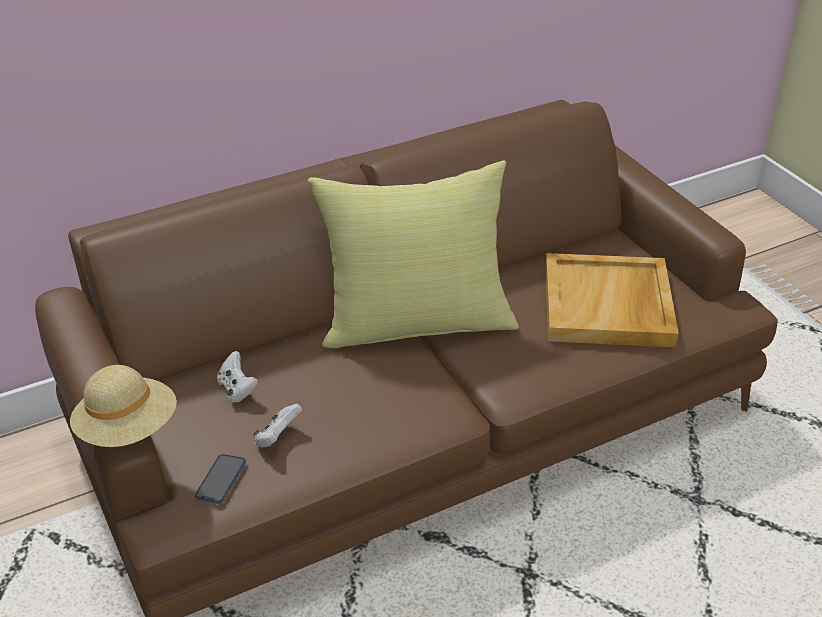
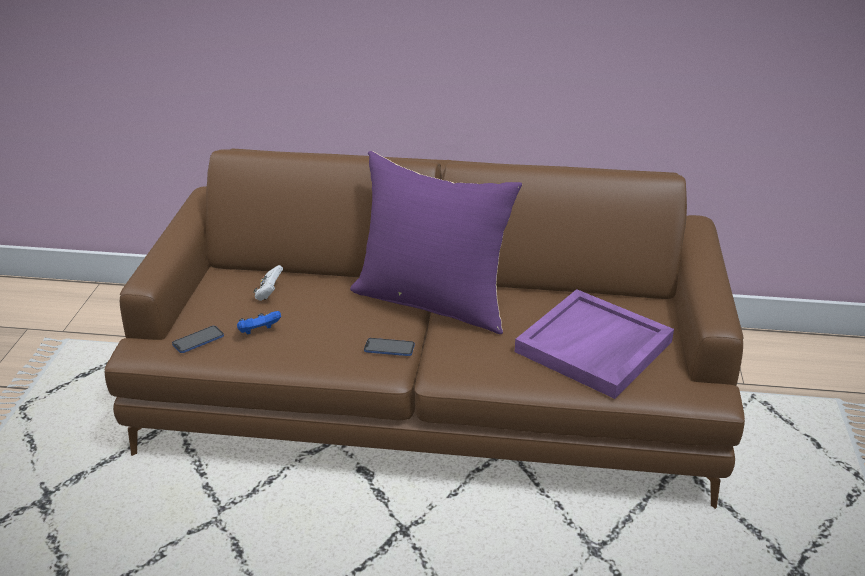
camera: 35 degrees right, 5 degrees down
(128, 429) = (150, 276): beige hat -> none
(277, 438) = (259, 332): white game controller -> blue game controller
(417, 322) = (433, 301): yellow pillow -> purple pillow
(431, 392) = (389, 348): none -> phone
(608, 305) = (594, 347): beige tray -> purple tray

